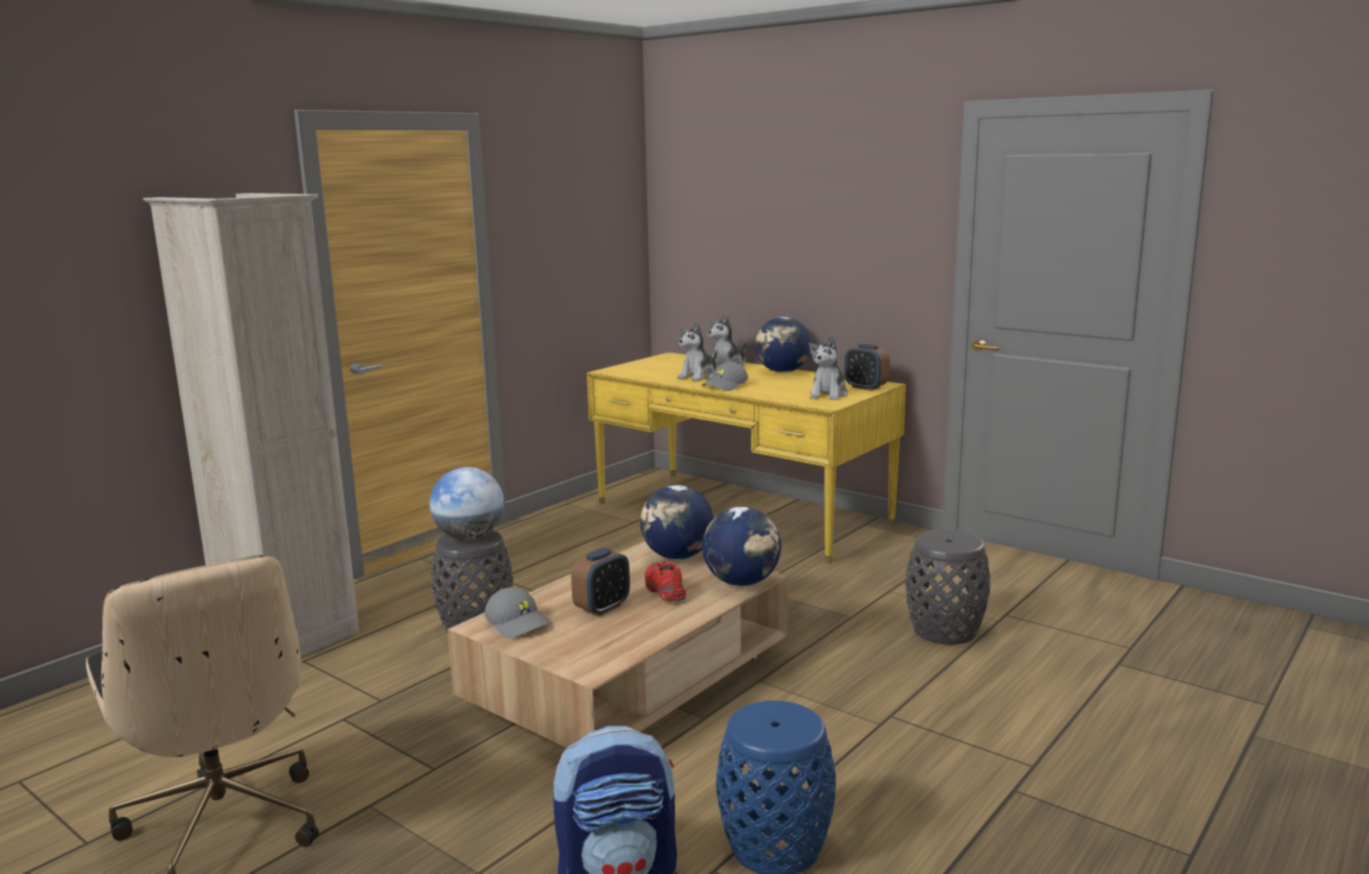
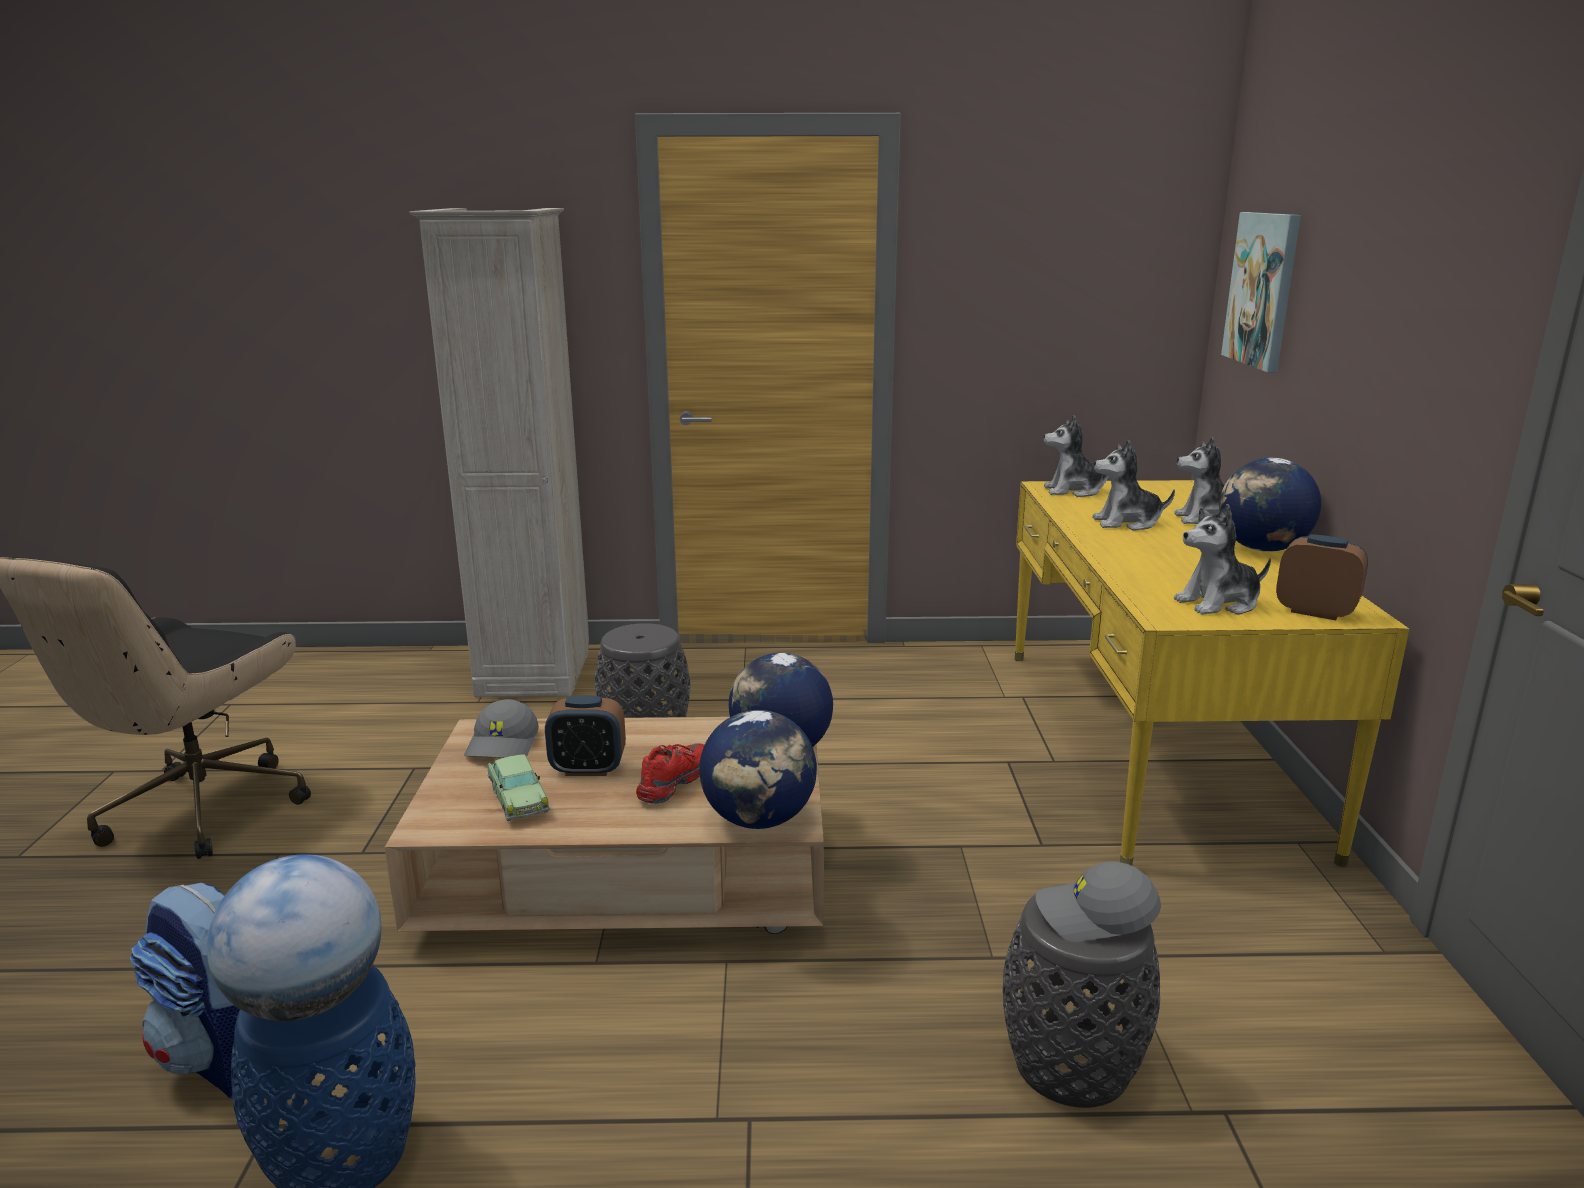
camera: 50 degrees right, 5 degrees up
(469, 537) = (642, 635): globe -> globe (309, 1000)
(605, 636) = (518, 800): none -> toy car
(629, 370) = (1074, 491): none -> plush toy
(709, 224) = (1263, 290): none -> picture
(725, 386) = (1118, 546): grey cap -> grey cap (1095, 916)
(865, 387) = (1315, 612): alarm clock -> alarm clock turned 120 degrees clockwise

